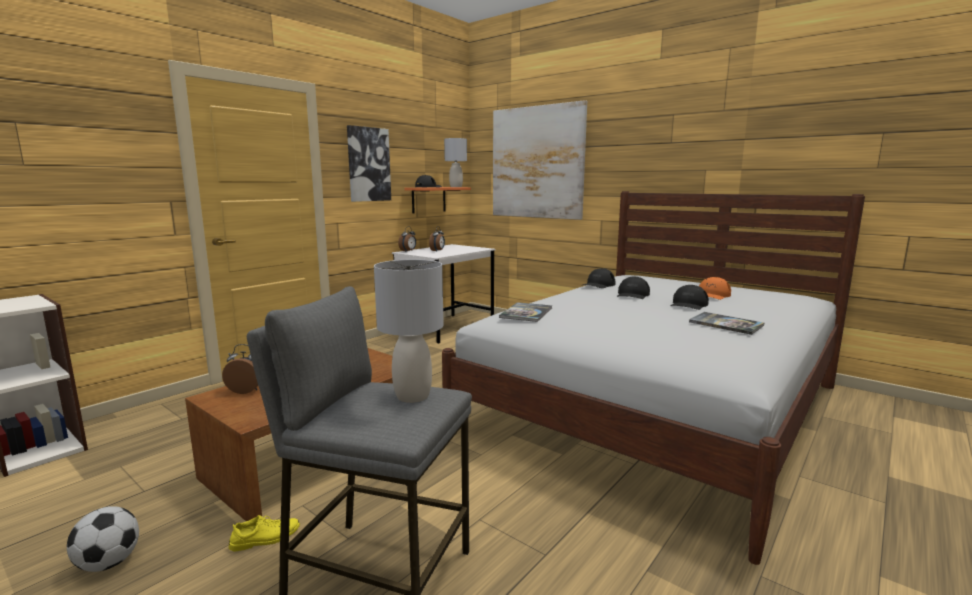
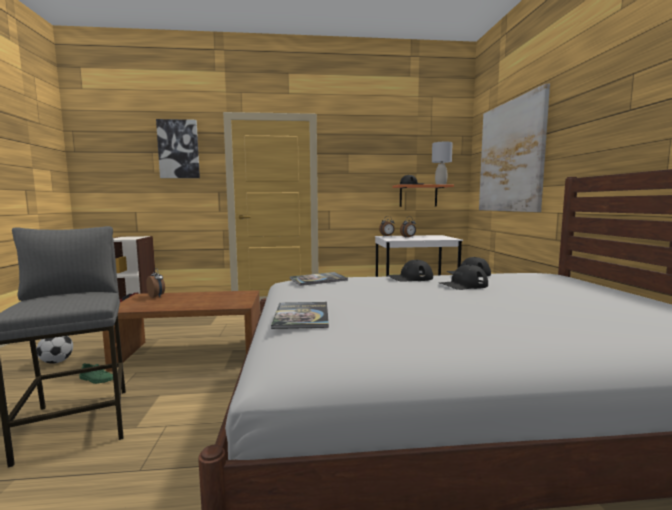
camera: 45 degrees right, 5 degrees down
(265, 538) = (97, 379): yellow shoe -> green shoe
(368, 164) = (358, 168): picture -> picture (178, 149)
(412, 396) = (78, 299): grey table lamp -> none
(688, 305) = (489, 303): black cap -> black cap (410, 278)
(712, 295) = (567, 302): orange cap -> none
(726, 324) = (451, 325): book -> book (301, 316)

